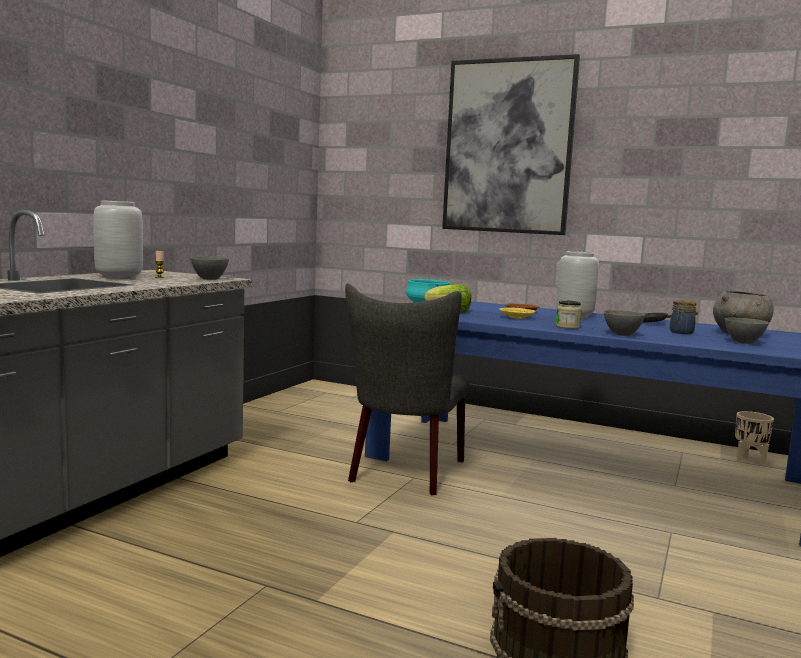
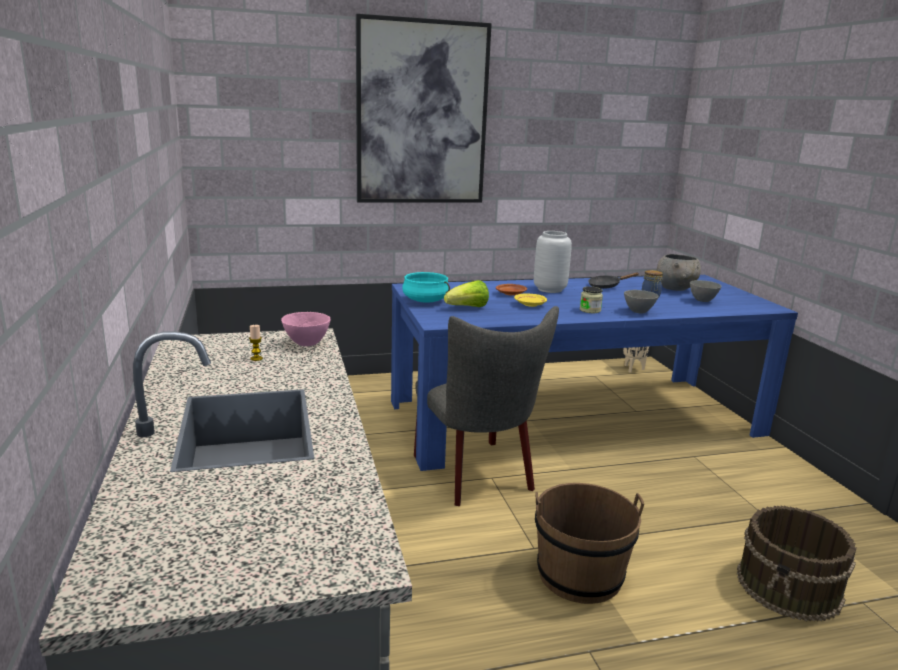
camera: 40 degrees left, 10 degrees up
(118, 277) = (219, 375): grey vase -> none
(209, 279) = (306, 344): grey bowl -> pink bowl
(357, 549) = (579, 575): none -> brown bucket

